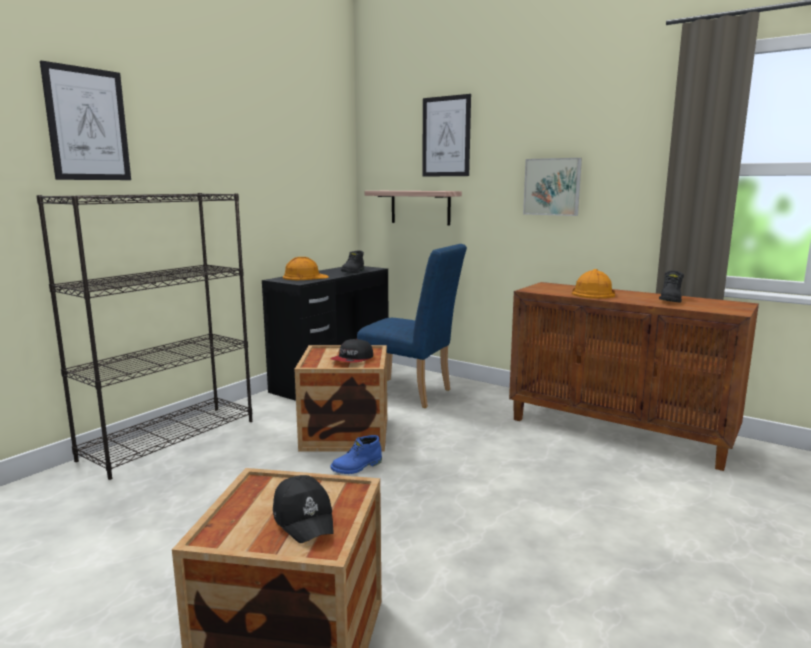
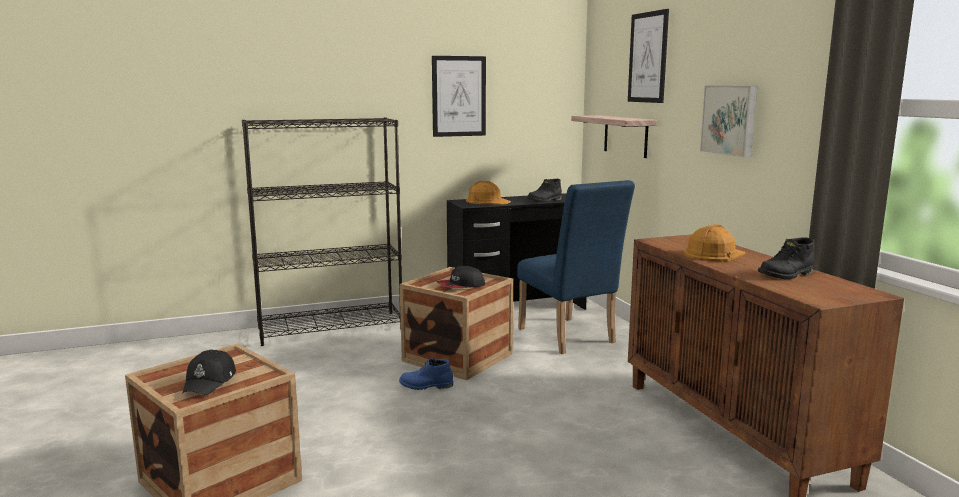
camera: 35 degrees right, 0 degrees up
(88, 124) = (287, 63): picture -> picture (459, 96)

